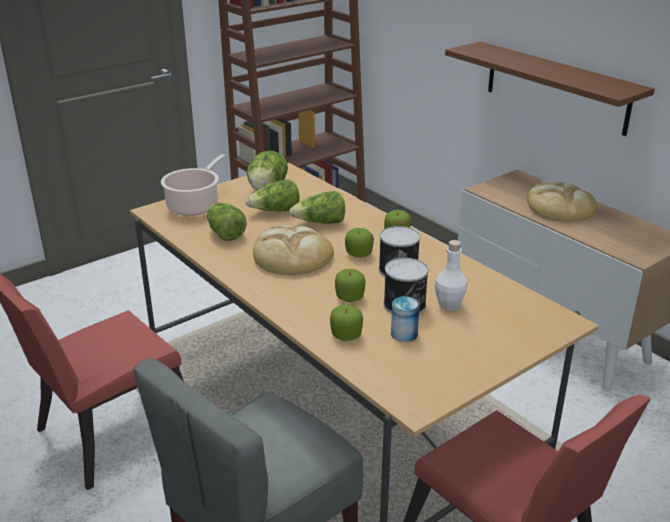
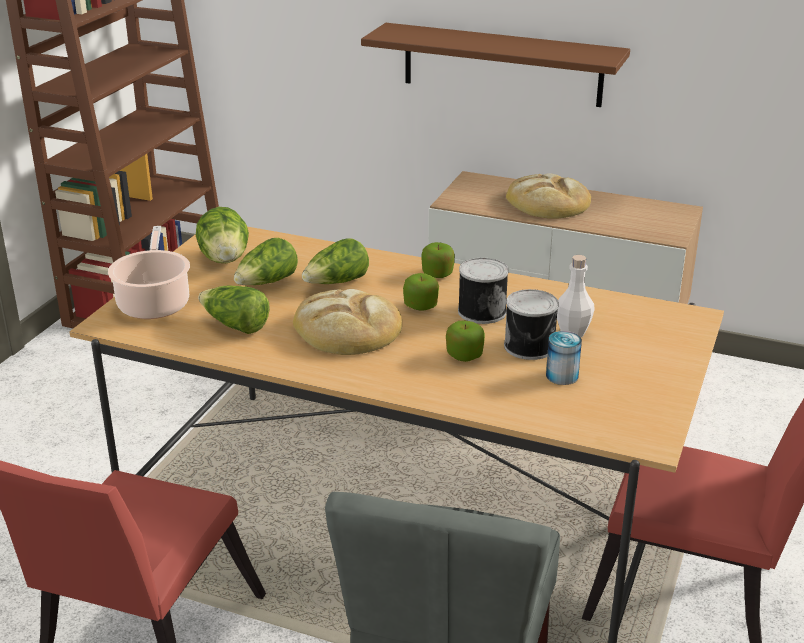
camera: 30 degrees left, 0 degrees up
(346, 335) = (506, 396): apple -> none

